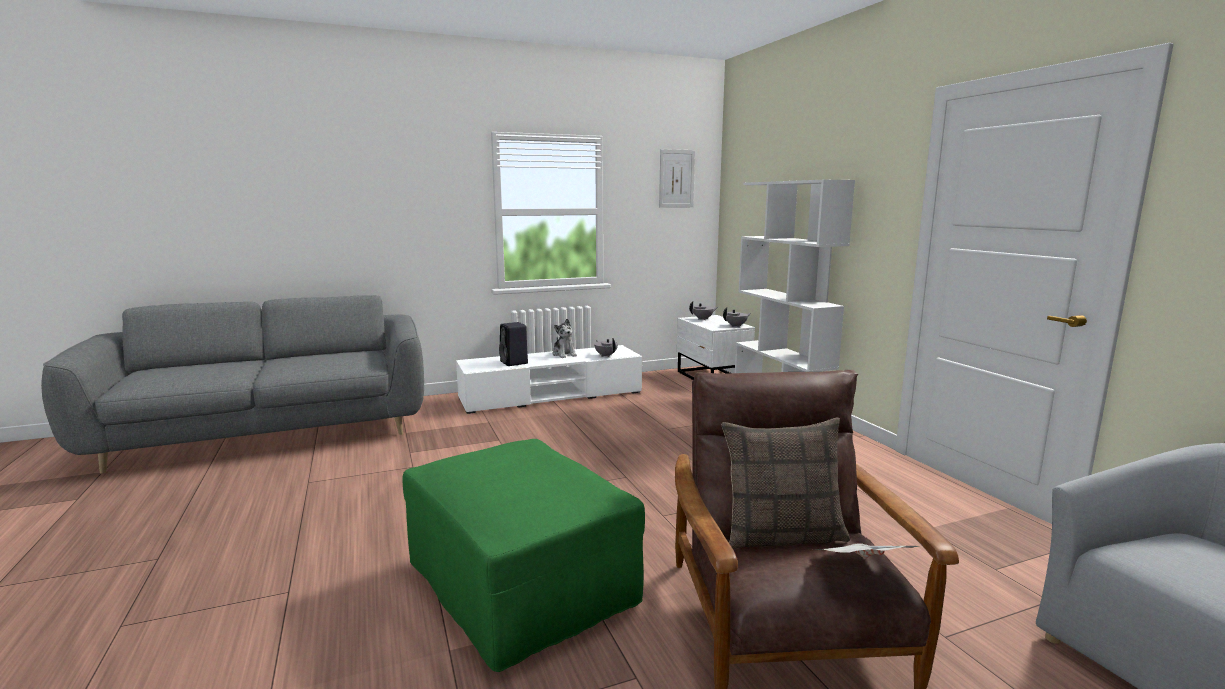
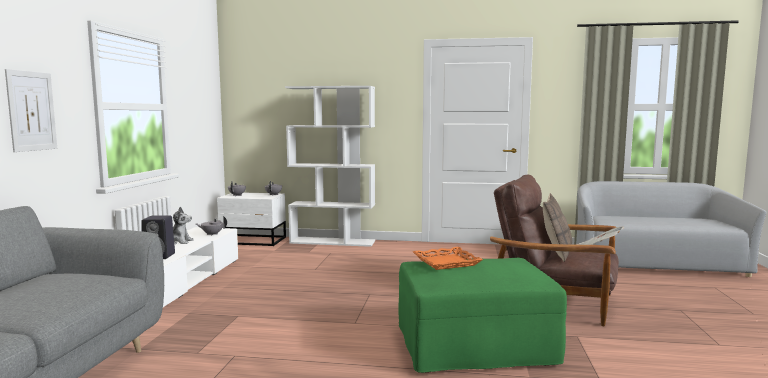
camera: 60 degrees left, 5 degrees down
(517, 454) = (446, 262): none -> orange tray
(676, 178) = (201, 81): picture -> picture (31, 111)

